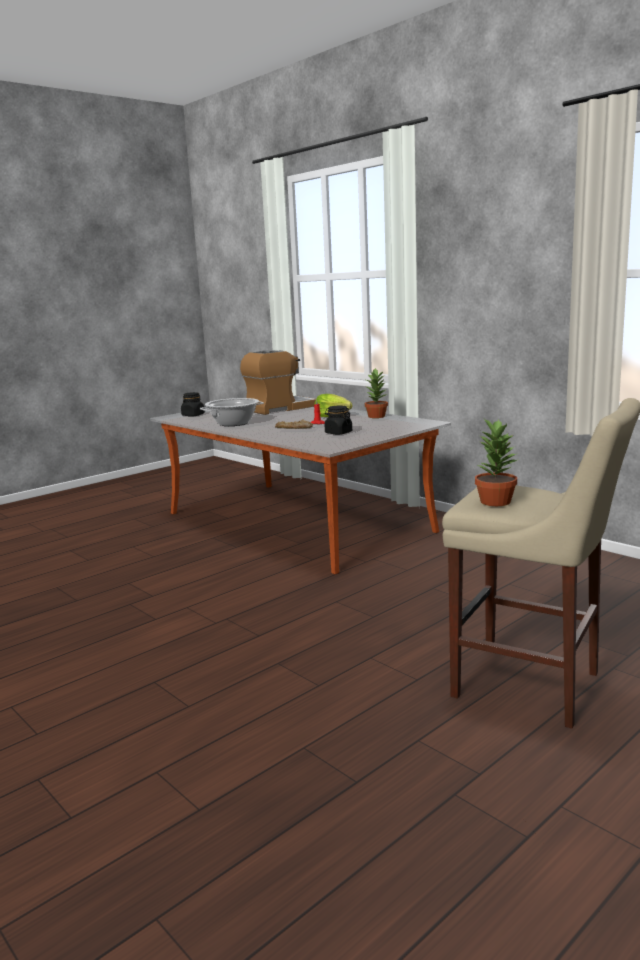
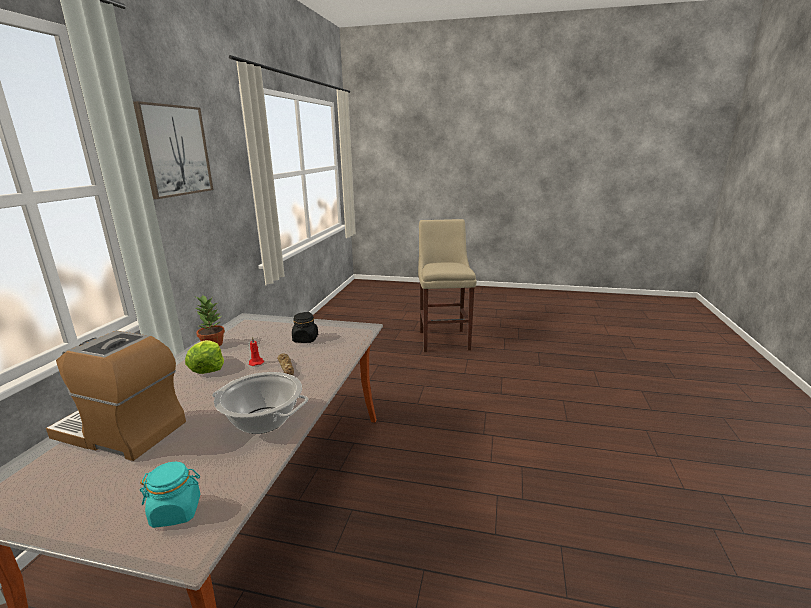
camera: 125 degrees left, 5 degrees up
(193, 415) = (176, 511): black jar -> turquoise jar
(480, 237) = (174, 151): none -> picture
(495, 501) = (456, 266): potted plant -> none

